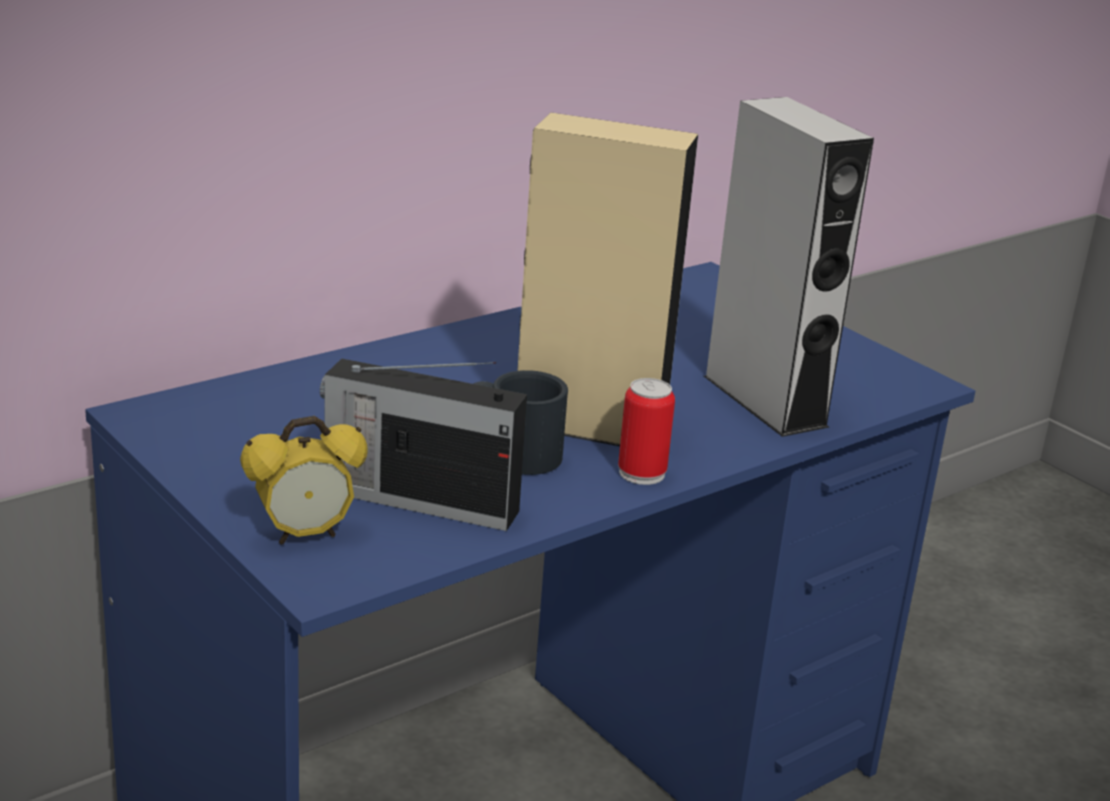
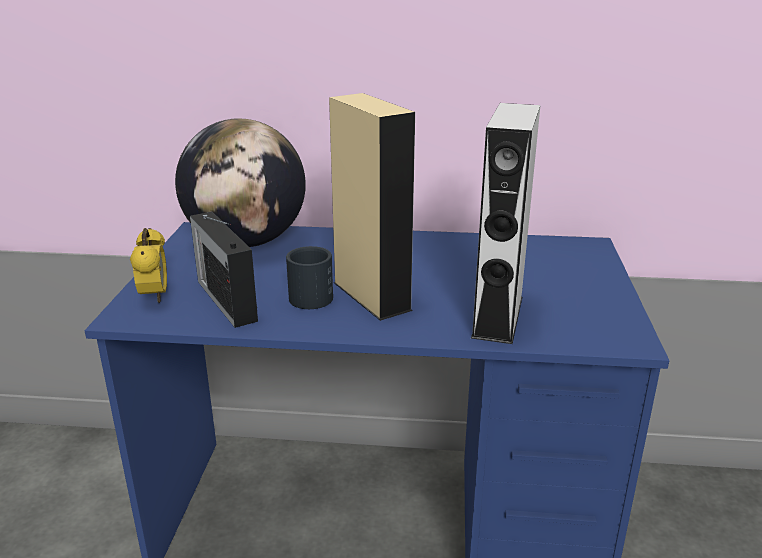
camera: 45 degrees right, 0 degrees up
(270, 408) = (246, 242): none -> globe
(304, 535) = (155, 296): alarm clock -> alarm clock turned 120 degrees counterclockwise
(641, 473) = (352, 327): can -> none

